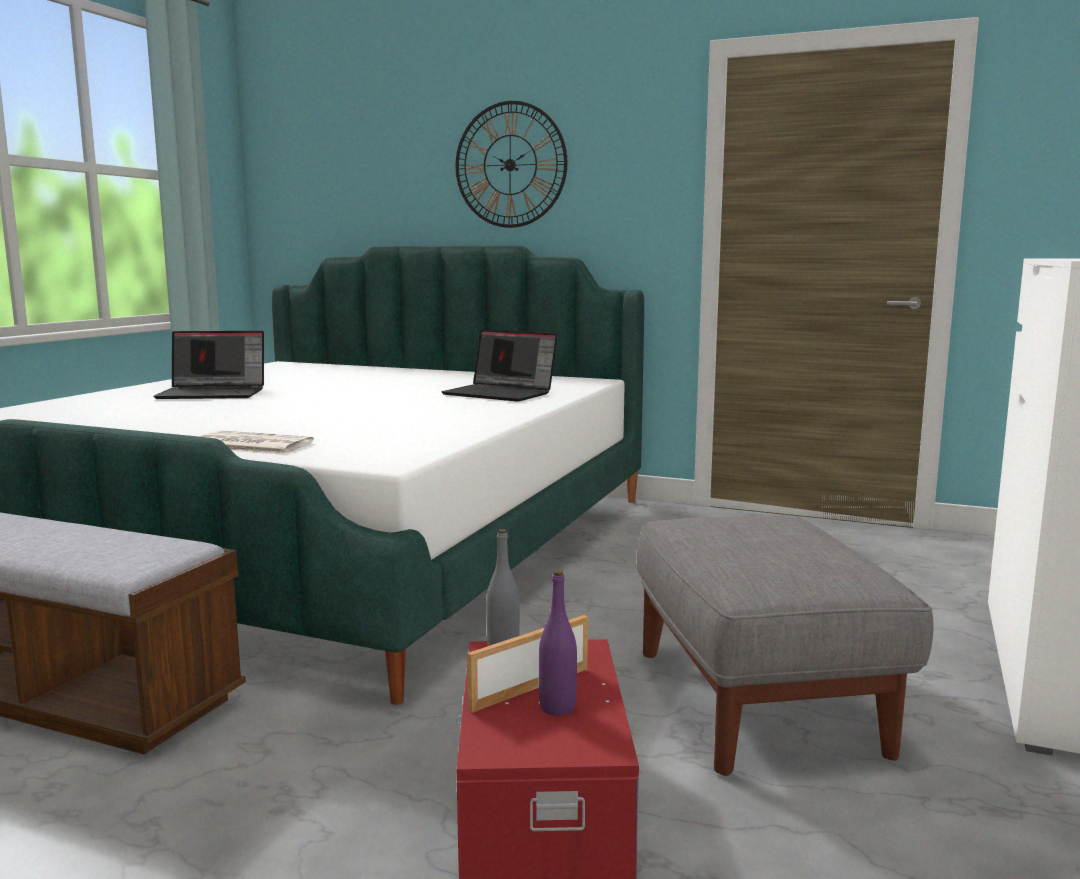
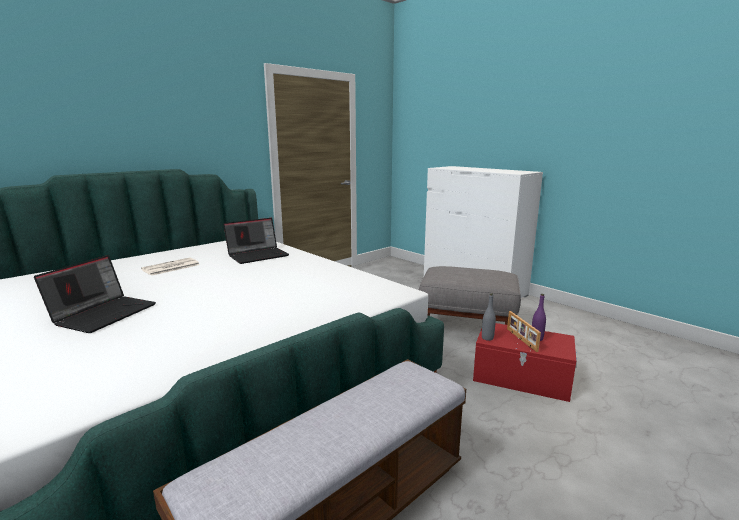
camera: 65 degrees left, 5 degrees up
(249, 445) = (326, 314): newspaper -> newspaper (170, 267)
(510, 165) = (158, 118): wall clock -> none

